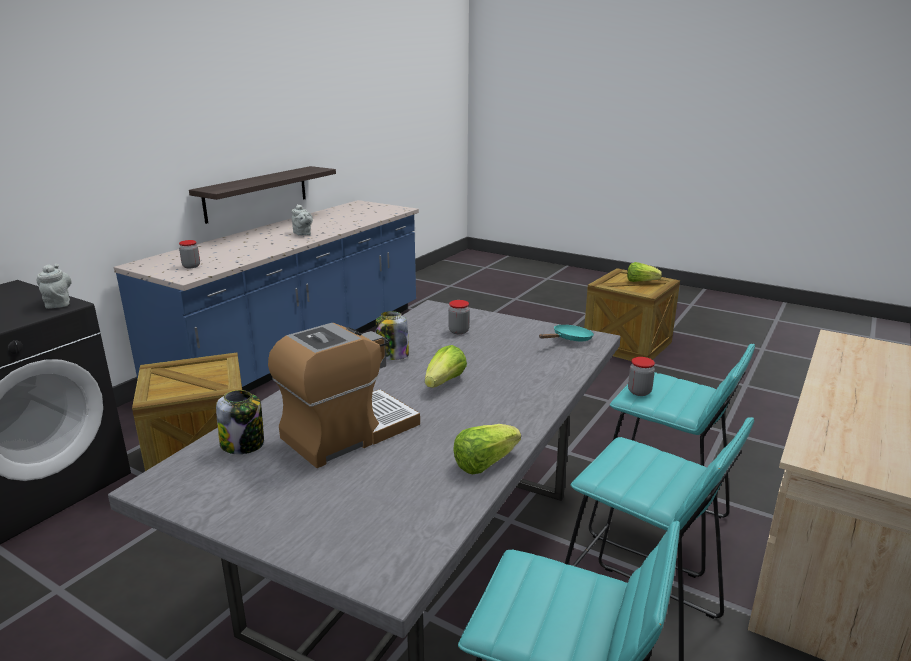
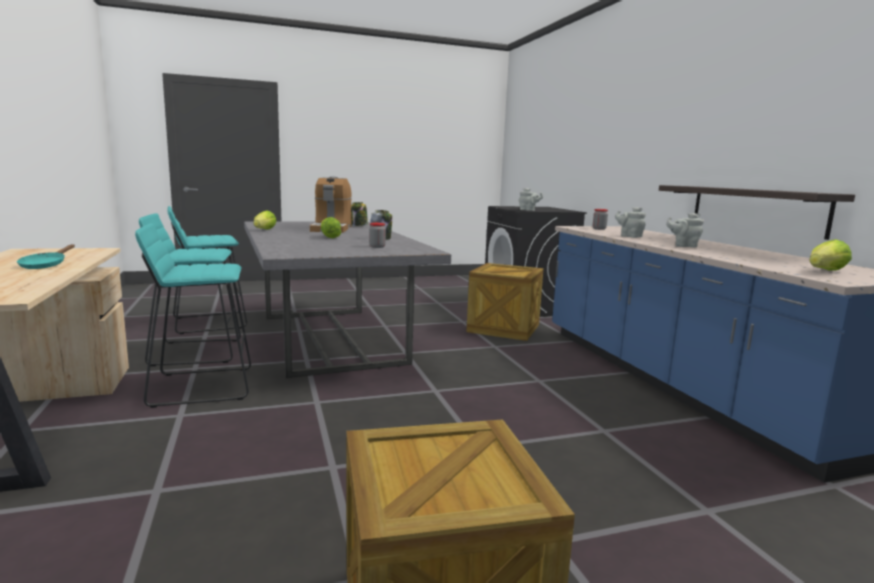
camera: 130 degrees right, 10 degrees down
(256, 250) = (629, 236): none -> grey teapot
(569, 339) = (297, 252): turquoise frying pan -> turquoise frying pan (45, 265)
(639, 392) = (224, 266): jar -> none
(641, 281) = (440, 480): lettuce -> lettuce (825, 271)

